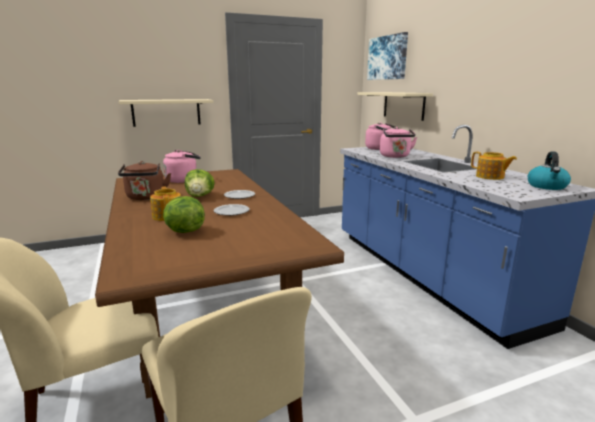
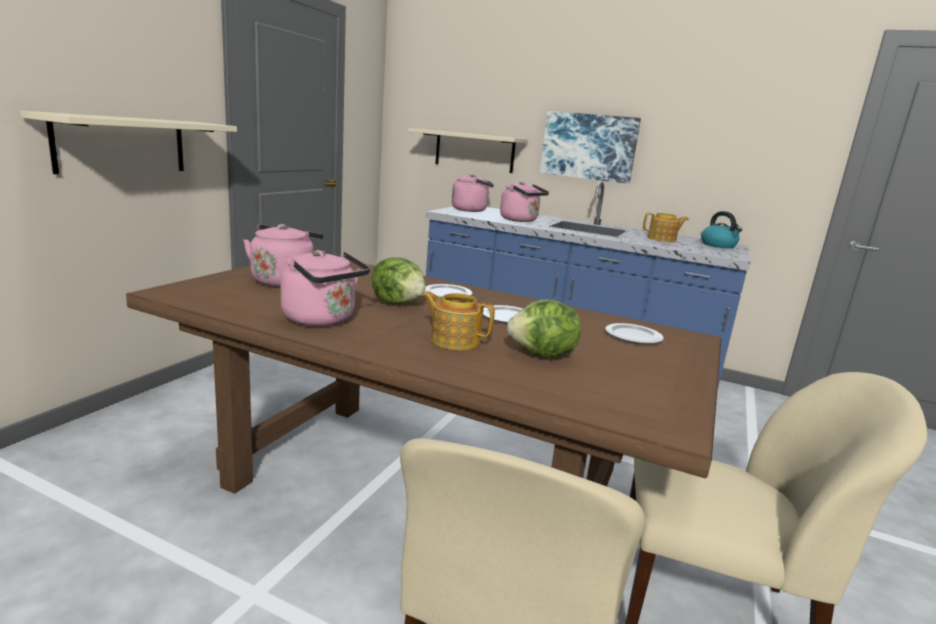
camera: 45 degrees left, 0 degrees up
(145, 197) = (322, 320): brown kettle -> pink kettle
(272, 235) = (632, 336): none -> plate
(387, 58) = (440, 83): picture -> picture (588, 146)

